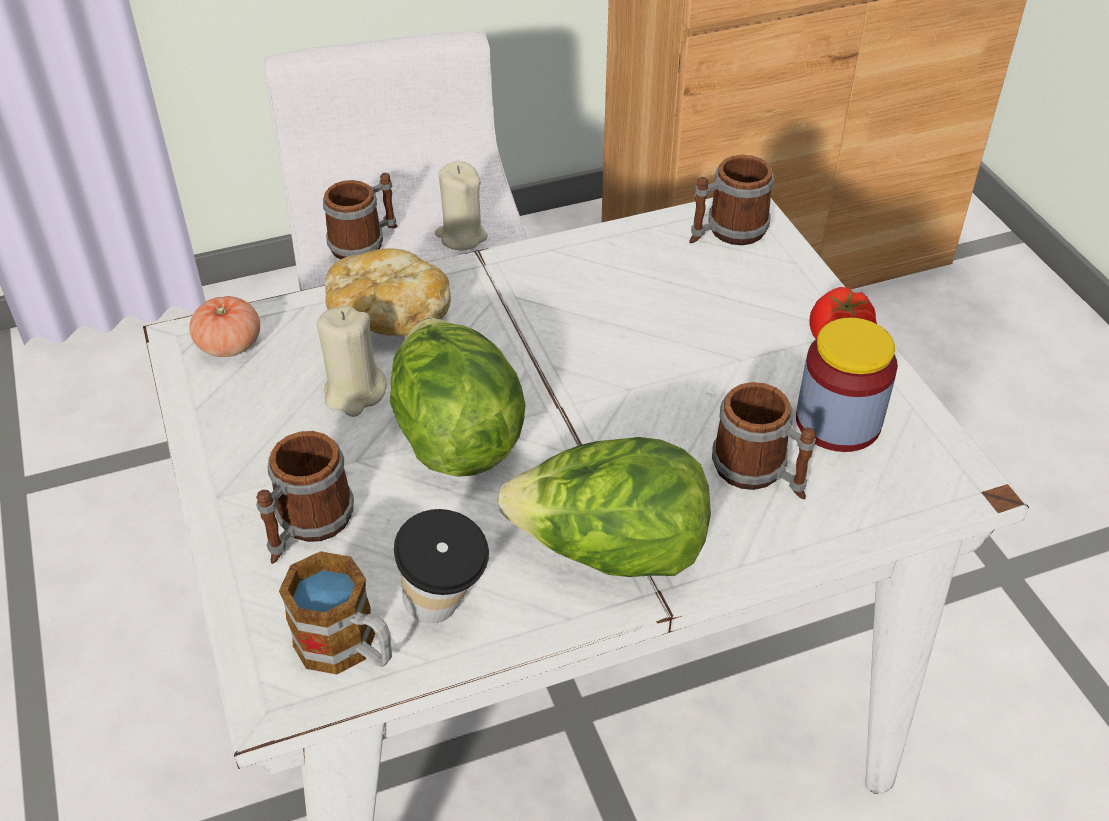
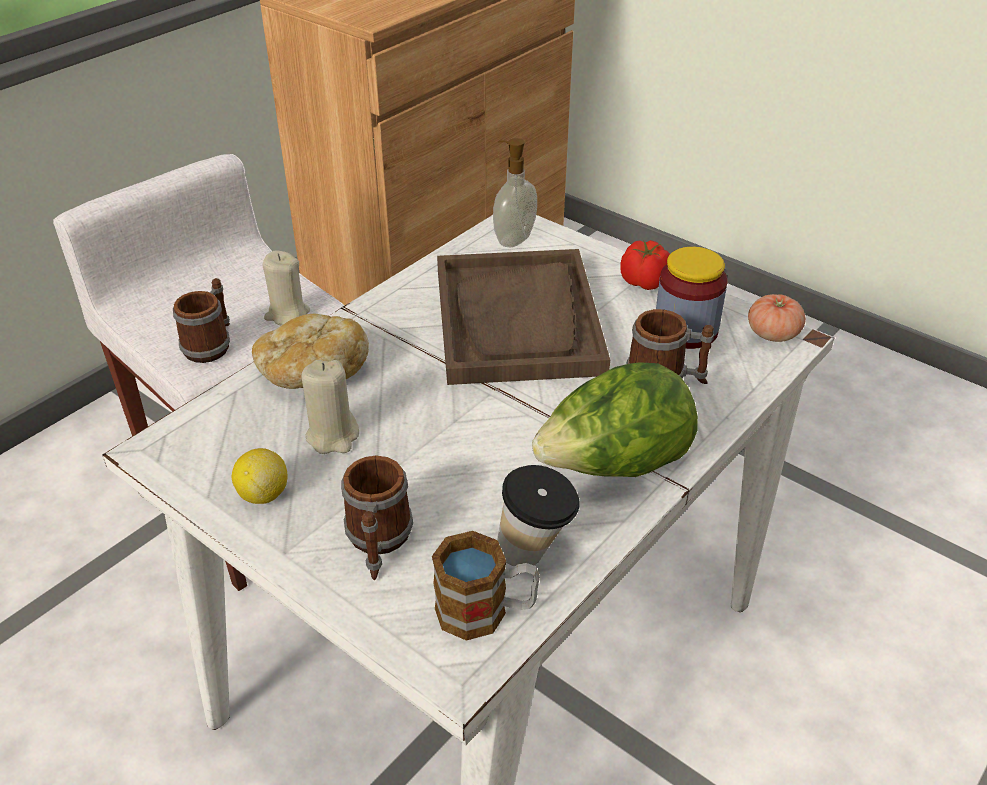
camera: 30 degrees left, 5 degrees down
(229, 345) = (196, 440): tomato -> tomato (773, 334)
(245, 427) = (263, 494): none -> lemon
(455, 435) = (437, 435): lettuce -> none
(649, 335) = (518, 320): none -> brown tray
(727, 232) = (513, 239): mug -> soap dispenser

